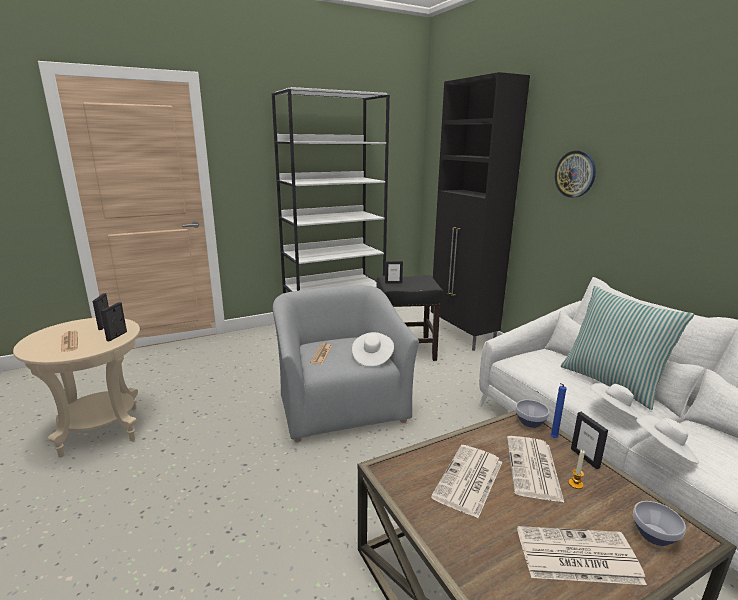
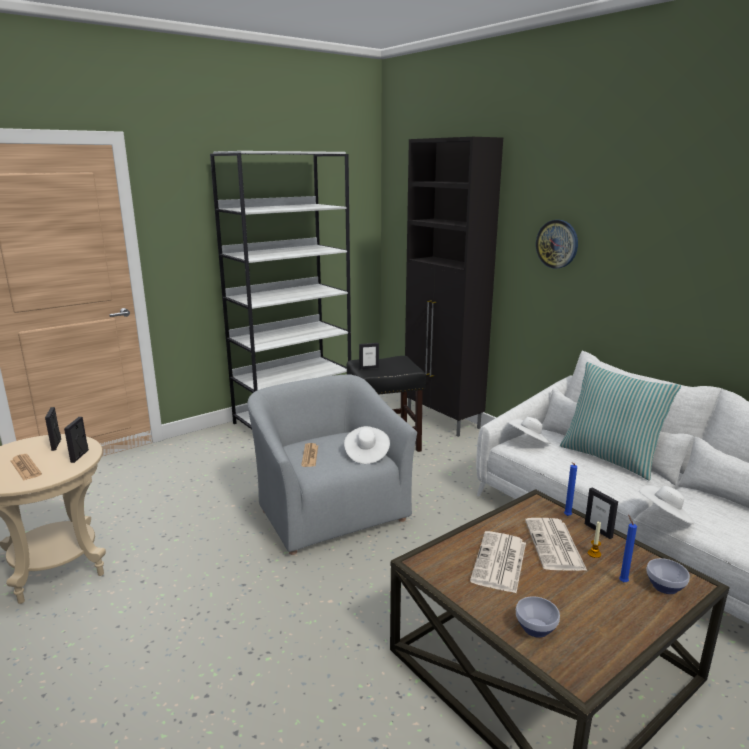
camera: 10 degrees left, 0 degrees up
(529, 421) = (542, 503): bowl -> bowl (534, 627)
(576, 556) = (605, 612): newspaper -> none
(603, 521) = (622, 581): none -> blue candle
(614, 412) = (617, 486): white hat -> white hat (529, 441)

